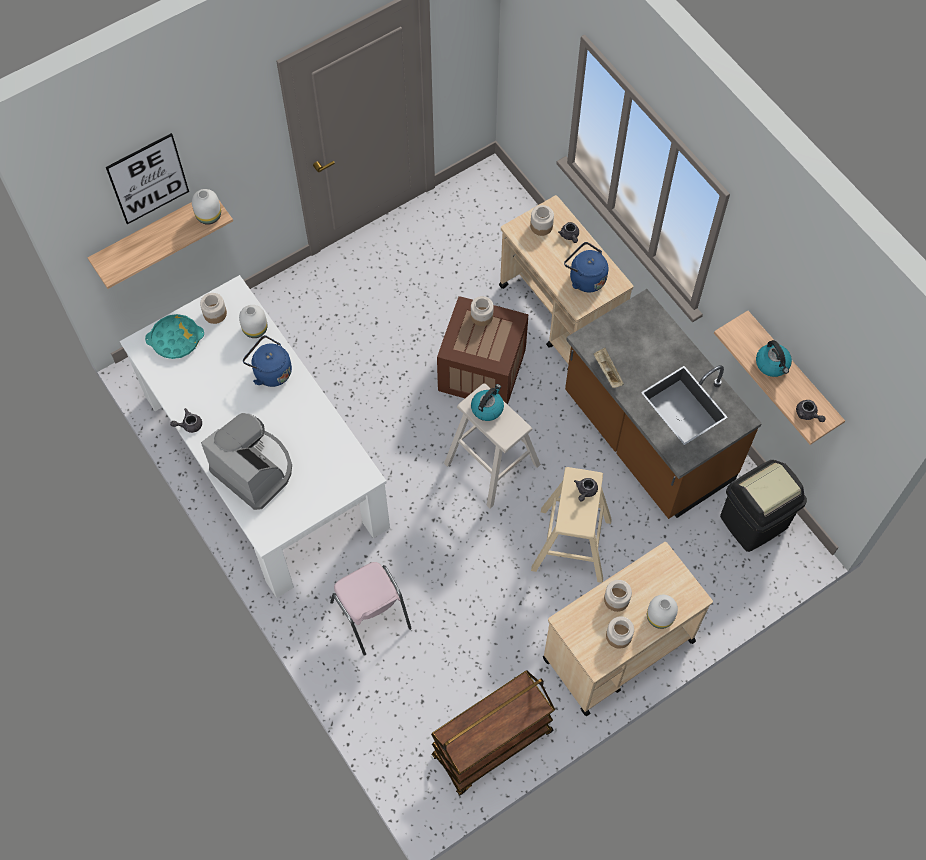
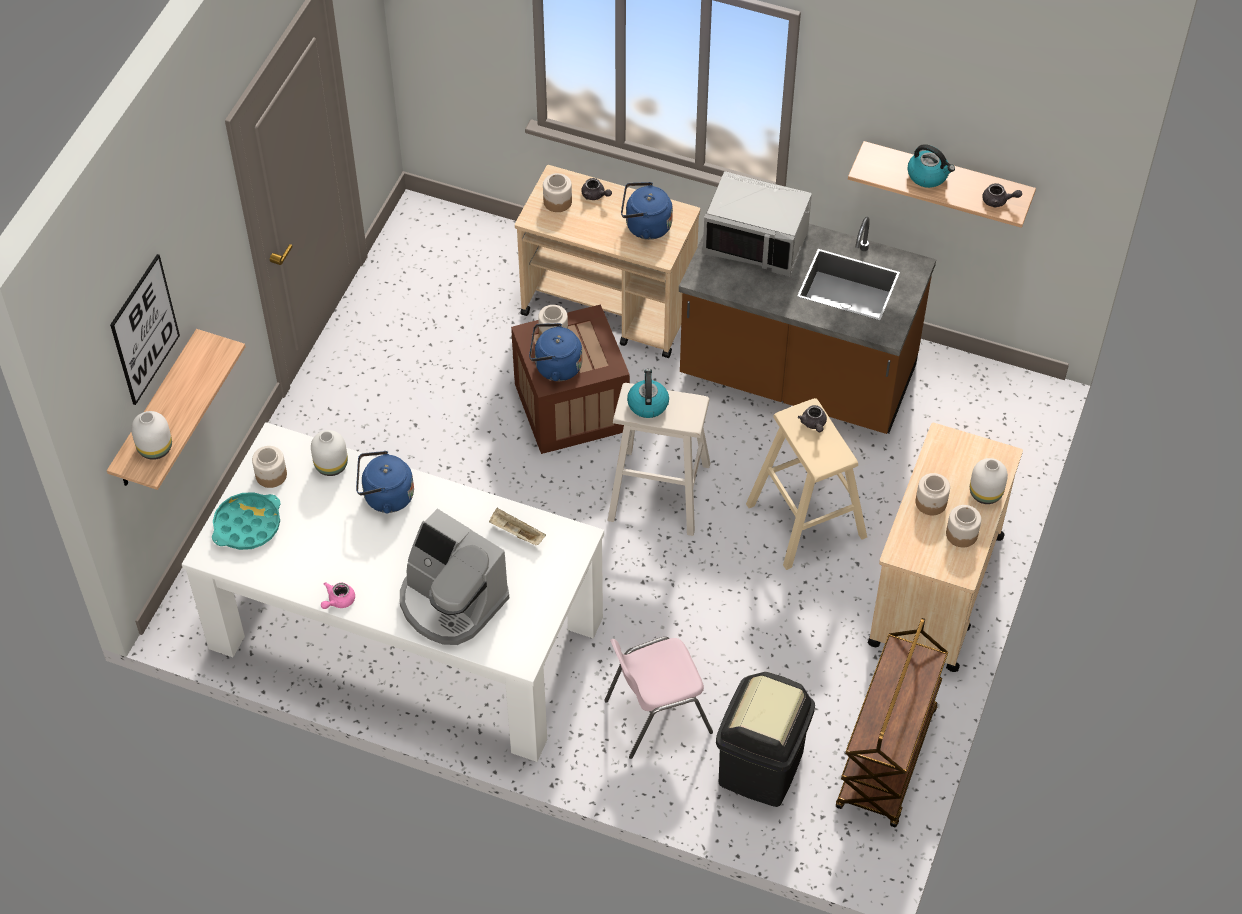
camera: 35 degrees left, 10 degrees down
(189, 425) = (338, 601): grey teapot -> pink teapot
(208, 216) = (214, 355): white vase -> white vase (154, 449)
(254, 469) = (451, 602): coffee machine -> coffee machine turned 150 degrees counterclockwise
(371, 616) = (656, 715): pink chair -> pink chair turned 135 degrees clockwise
(464, 341) = (555, 367): none -> blue kettle
(607, 371) = (747, 295): beige tray -> beige tray (516, 533)
(645, 335) = (756, 242): none -> grey microwave
(754, 522) = (966, 393): black trash can -> black trash can (761, 768)

